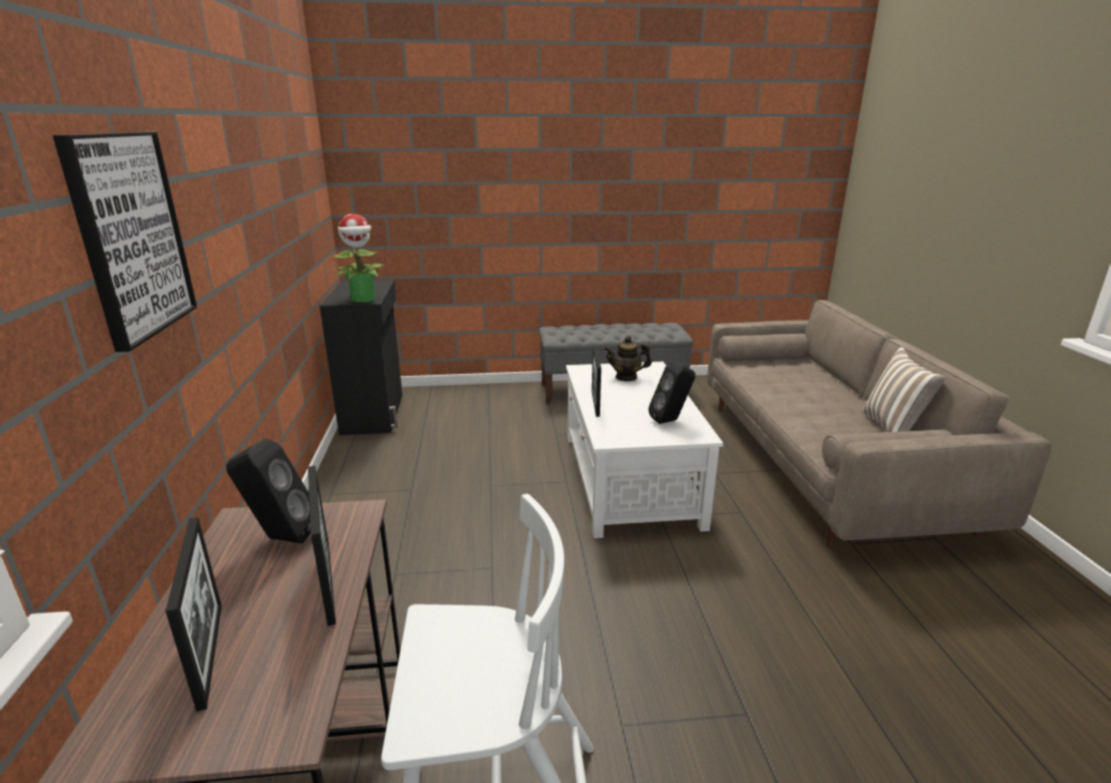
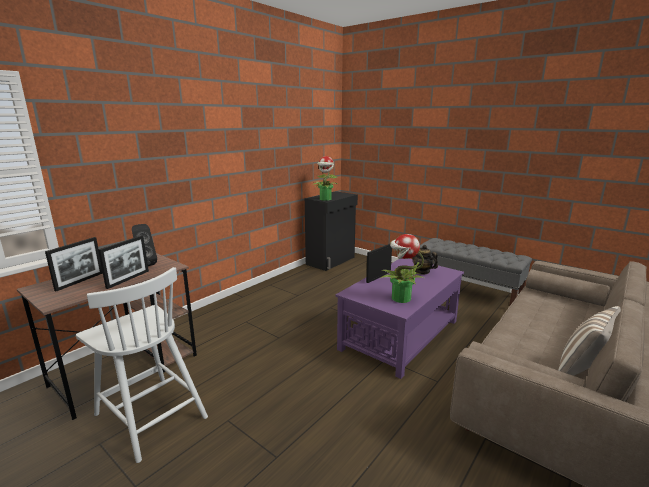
camera: 45 degrees right, 5 degrees down
(130, 236) = (155, 147): picture -> none
(629, 479) = (399, 335): white coffee table -> purple coffee table
(671, 421) = (400, 298): black speaker -> potted plant

